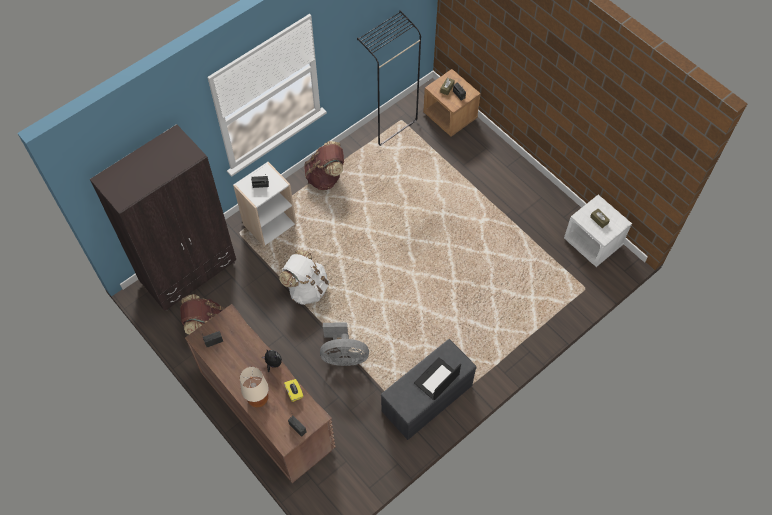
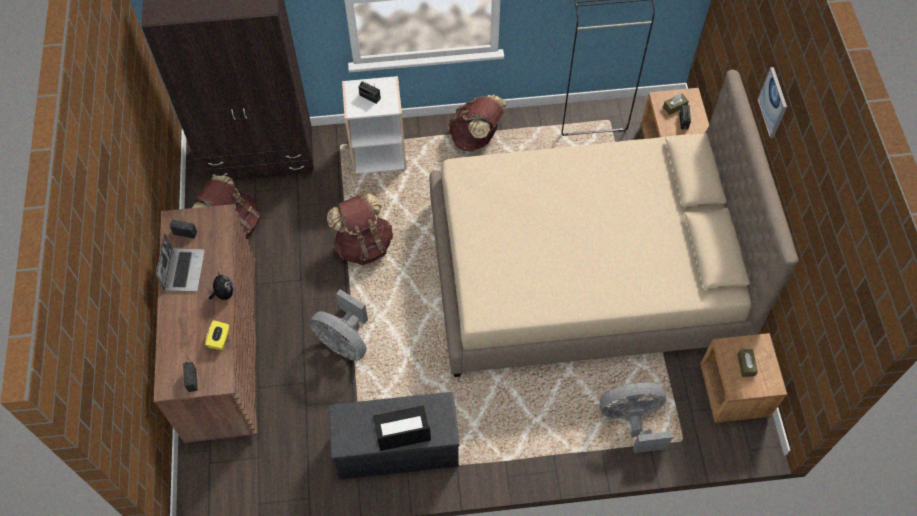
camera: 35 degrees right, 0 degrees up
(233, 365) = (184, 270): none -> laptop
(258, 399) = (179, 322): beige table lamp -> none
(307, 288) = (363, 245): white backpack -> brown backpack
(457, 223) = (584, 272): none -> beige bed
(535, 52) = (773, 102): none -> picture
(550, 295) = (632, 420): none -> grey fan
(593, 243) = (734, 391): white nightstand -> brown nightstand

